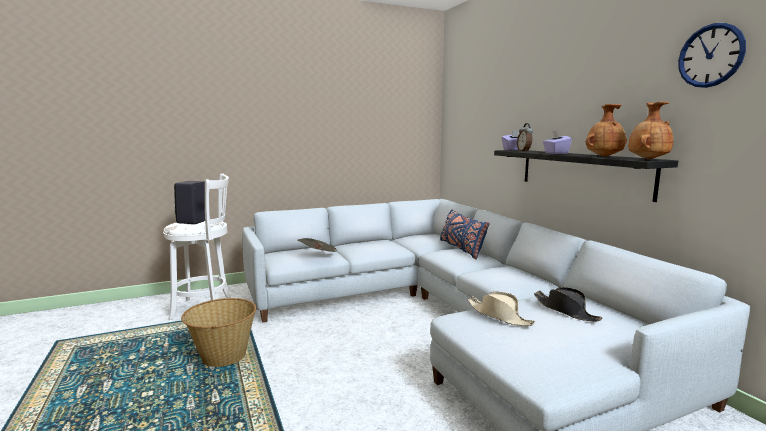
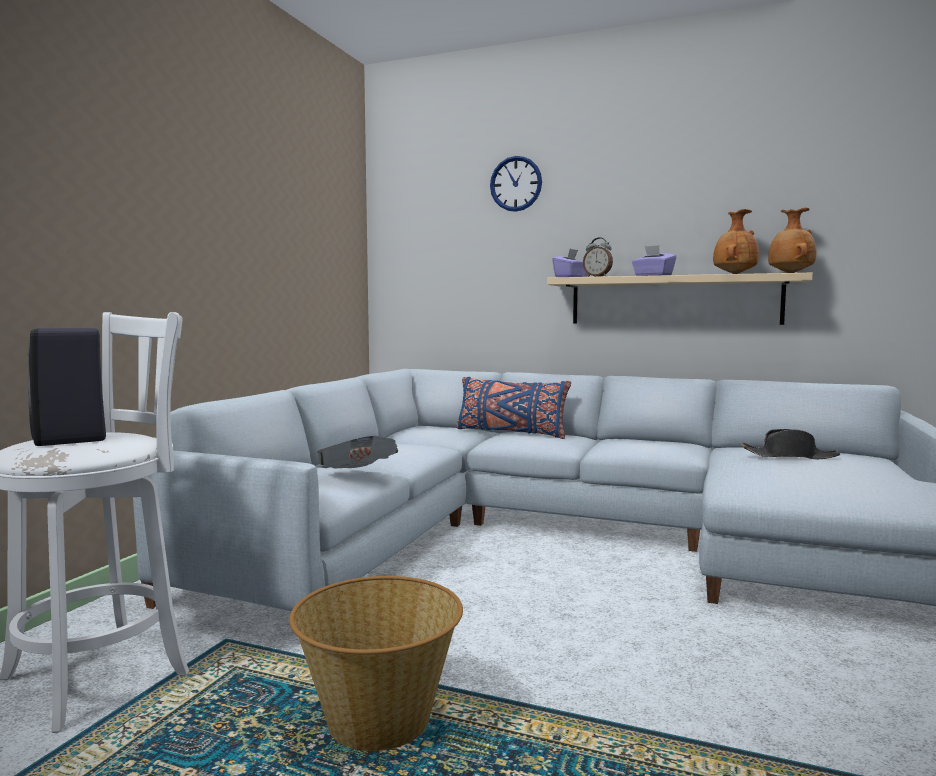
camera: 45 degrees left, 5 degrees down
(499, 315) = (768, 474): beige hat -> none
(582, 172) = (673, 300): black shelf -> beige shelf
(710, 56) = (833, 164): wall clock -> wall clock (516, 184)

